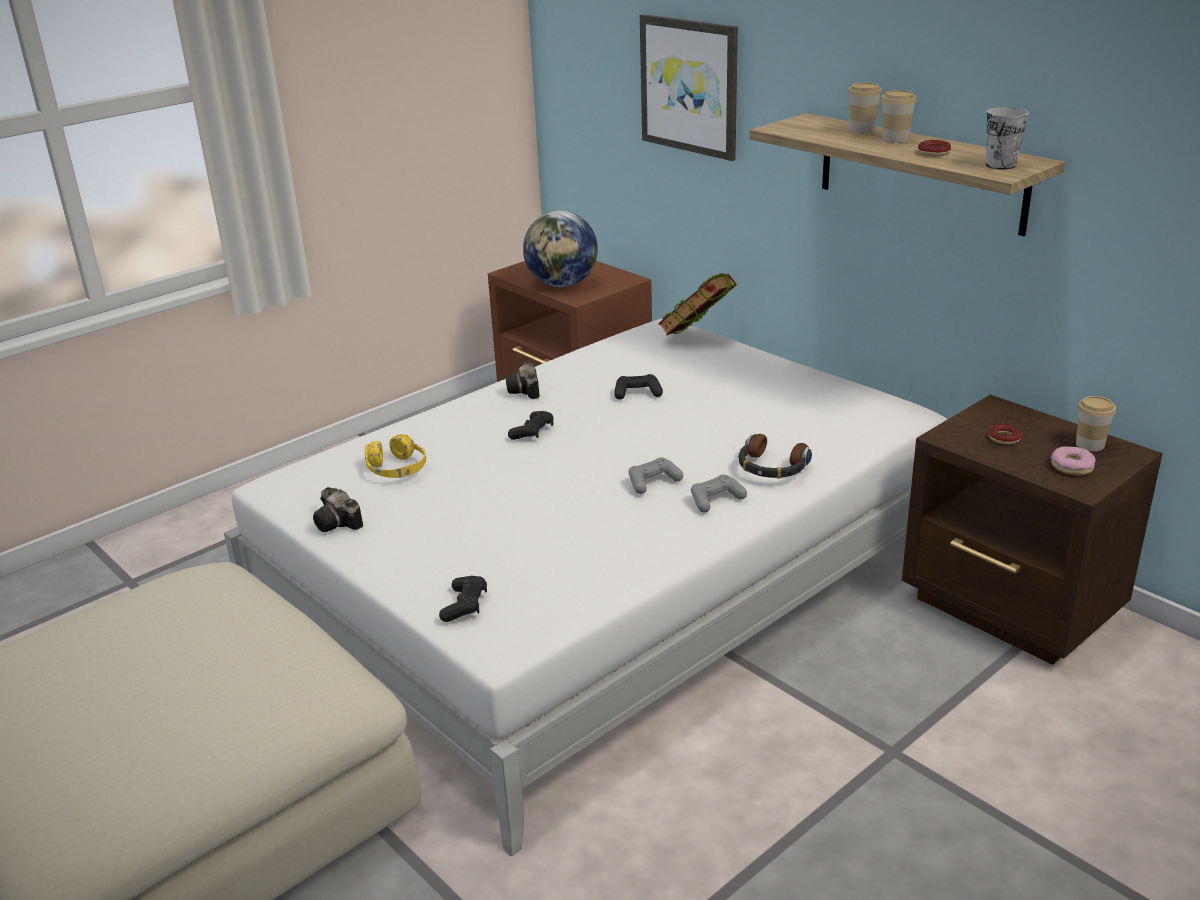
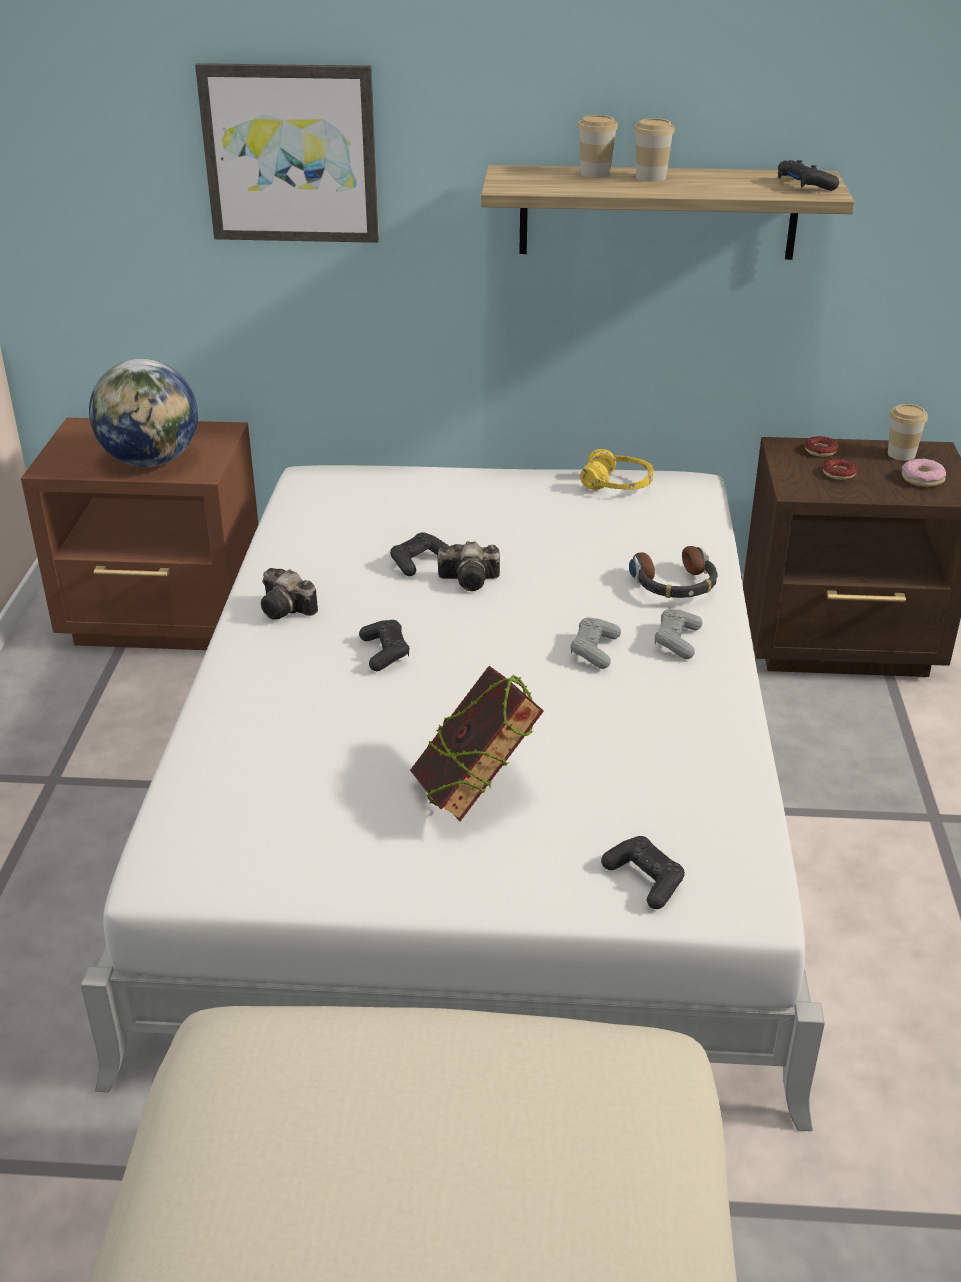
camera: 45 degrees left, 5 degrees up
(339, 524) = (342, 872): camera -> camera (472, 580)
(397, 469) = (295, 771): yellow headphones -> yellow headphones (617, 484)
(697, 338) = (372, 476): book -> book (475, 793)
(933, 153) = (719, 184): donut -> donut (820, 451)
(1000, 165) = (804, 185): cup -> black game controller

